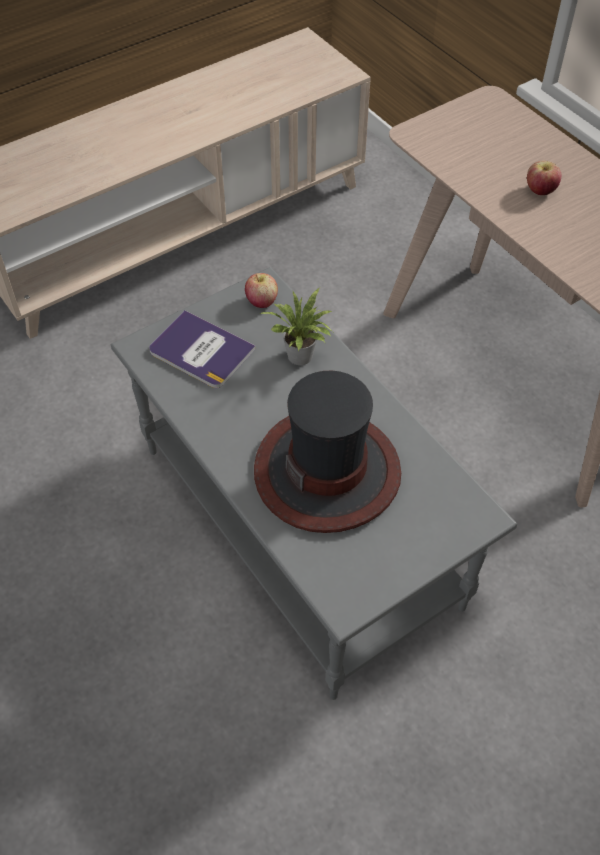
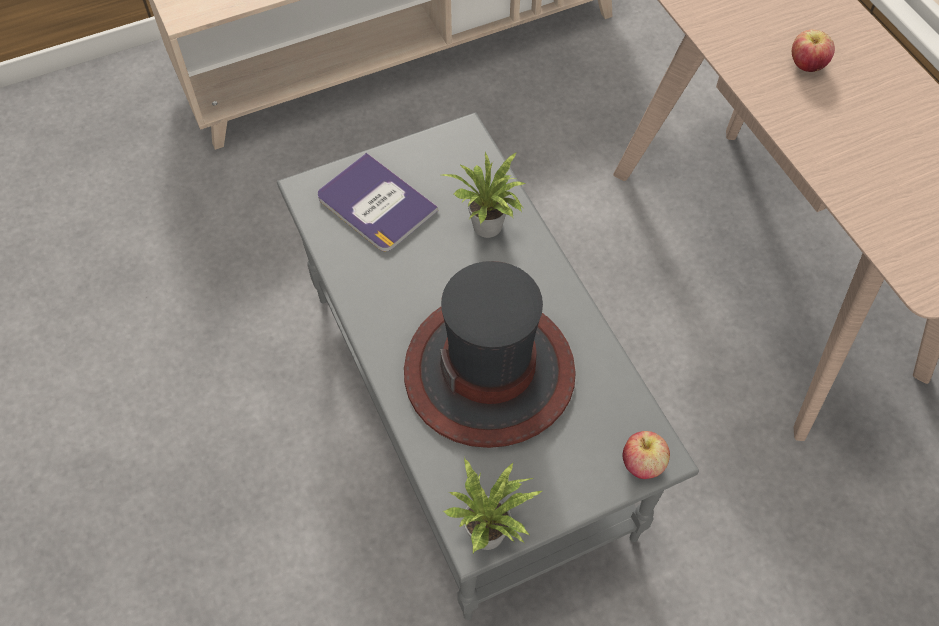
camera: 10 degrees right, 5 degrees up
(261, 301) = (457, 154): apple -> apple (642, 464)
(357, 600) = (491, 533): none -> potted plant

